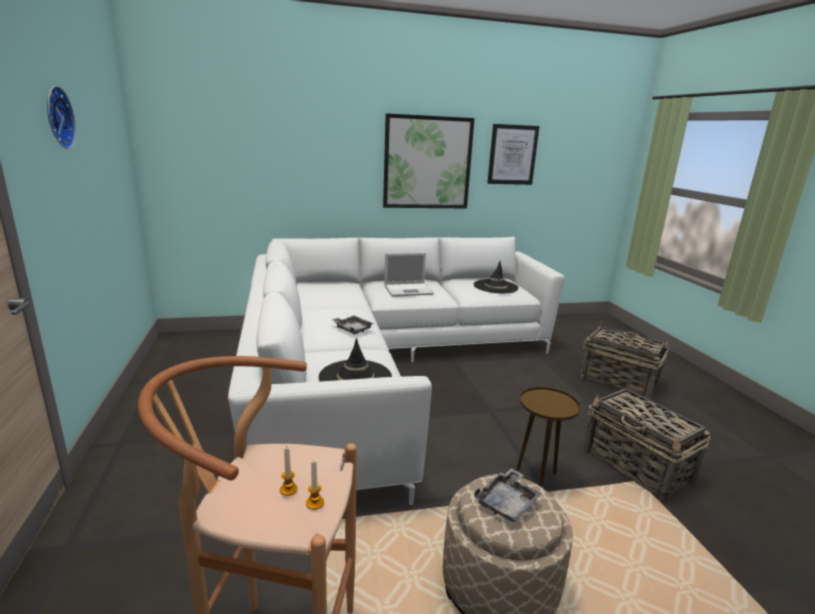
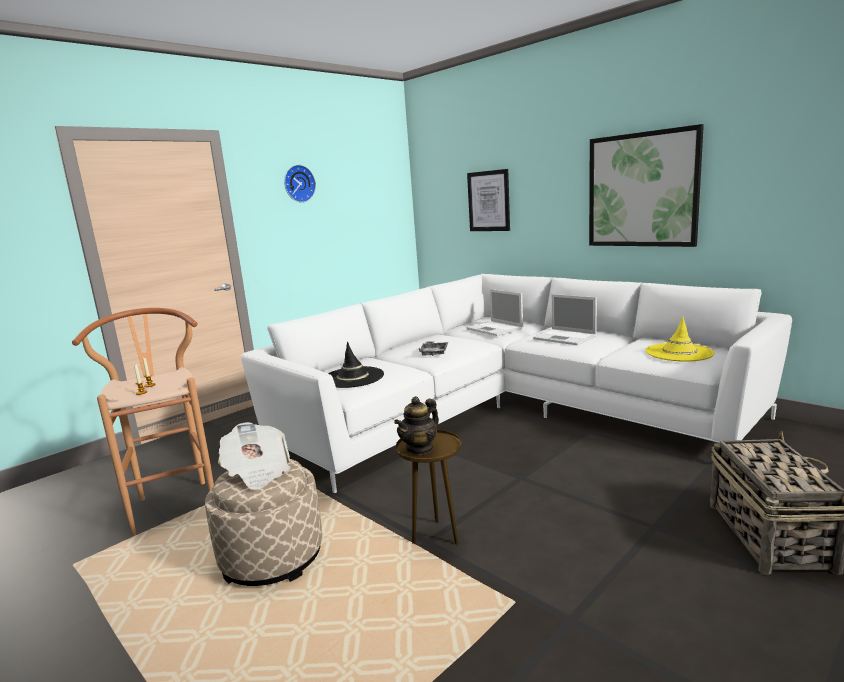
camera: 60 degrees right, 5 degrees down
(337, 294) = (495, 329): none -> laptop
(495, 286) = (679, 352): black hat -> yellow hat
(507, 503) = (257, 472): grey tray -> newspaper
(512, 155) = (773, 166): picture -> picture (489, 201)
(552, 408) = (420, 448): none -> teapot
(637, 467) = (547, 596): basket -> none

